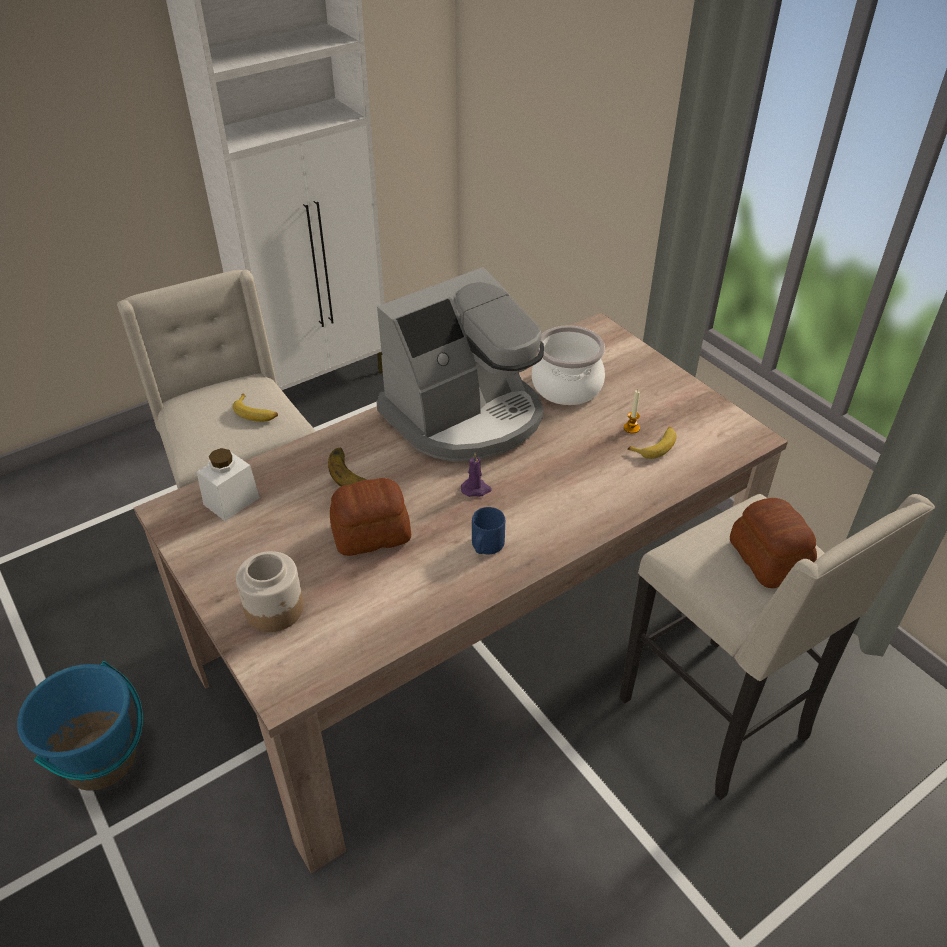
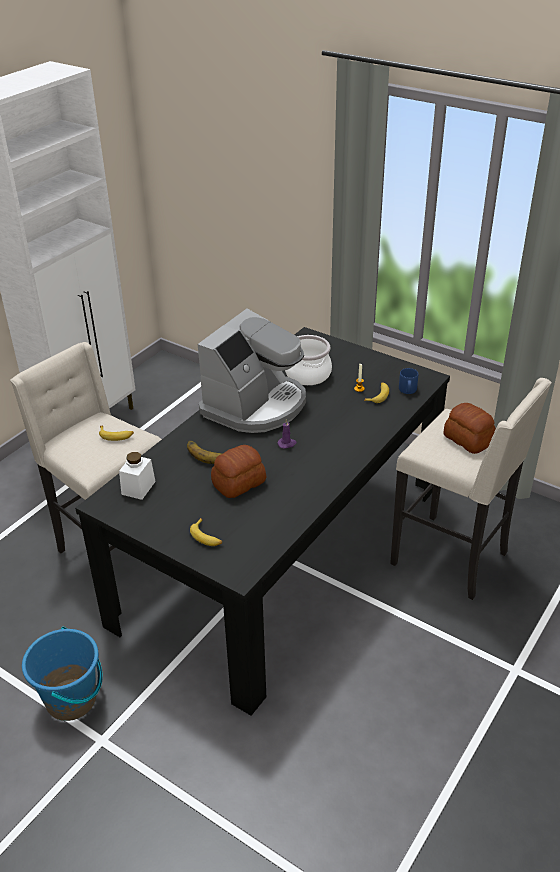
camera: 20 degrees left, 5 degrees down
(275, 609) = (207, 537): jar -> banana
(473, 632) = (282, 553): beige dining table -> black dining table
(486, 546) = (311, 472): blue mug -> blue mug (407, 390)

